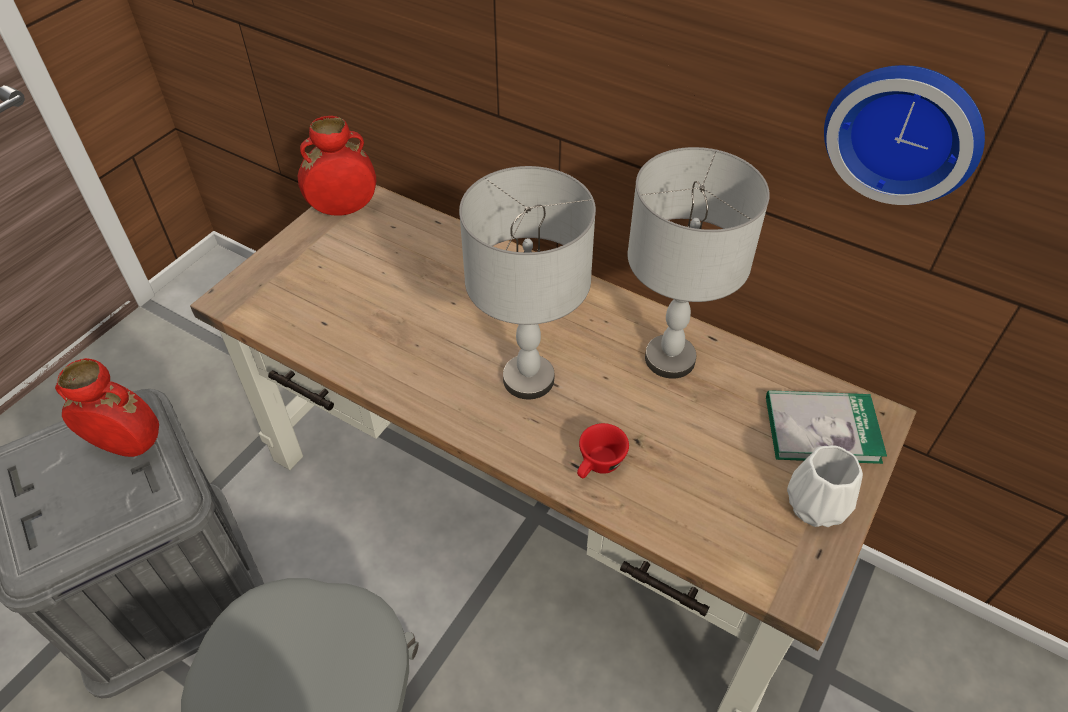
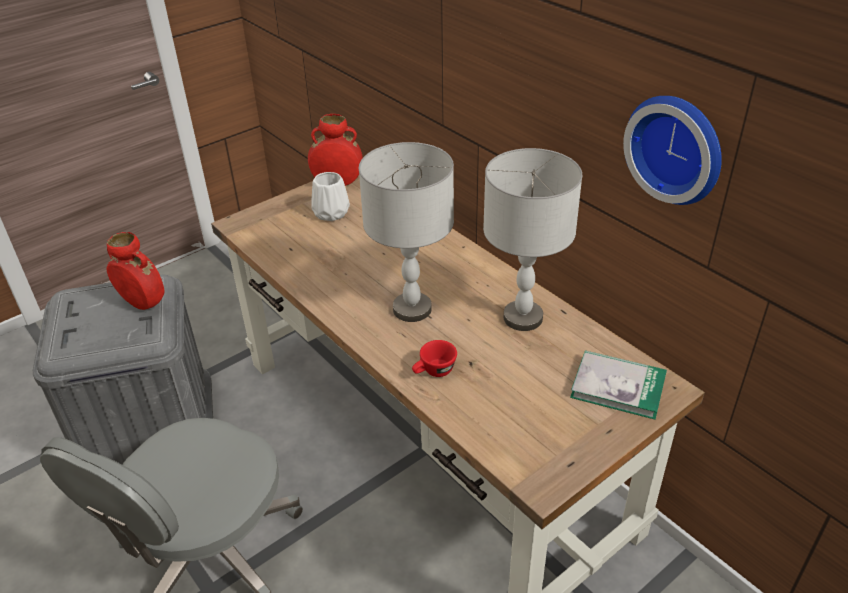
camera: 20 degrees right, 10 degrees down
(817, 506) = (586, 434): white vase -> white vase (331, 214)

